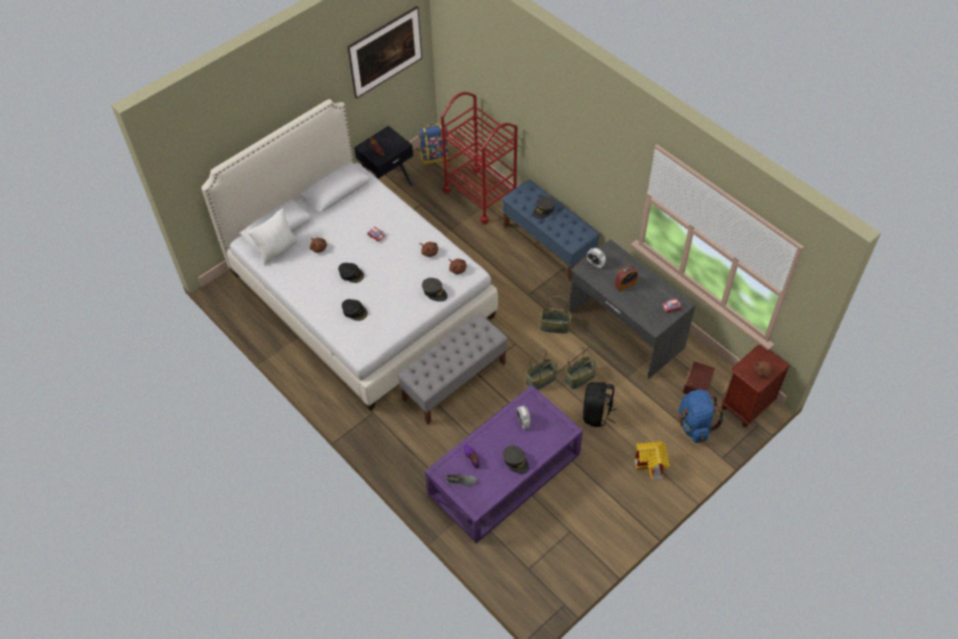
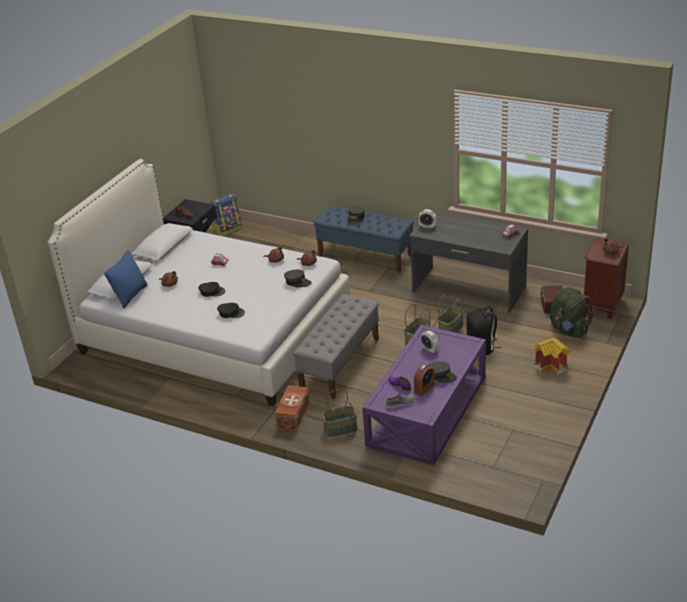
camera: 20 degrees left, 20 degrees down
(277, 250) = (130, 295): white pillow -> blue pillow
(381, 431) = (293, 416): none -> brown storage box
(386, 64) = (176, 133): picture -> none
(480, 195) = (285, 243): red cart -> none
(554, 326) = (406, 304): basket -> basket (340, 429)
(625, 284) = (461, 231): alarm clock -> alarm clock (424, 388)
(694, 425) = (569, 330): blue backpack -> green backpack

